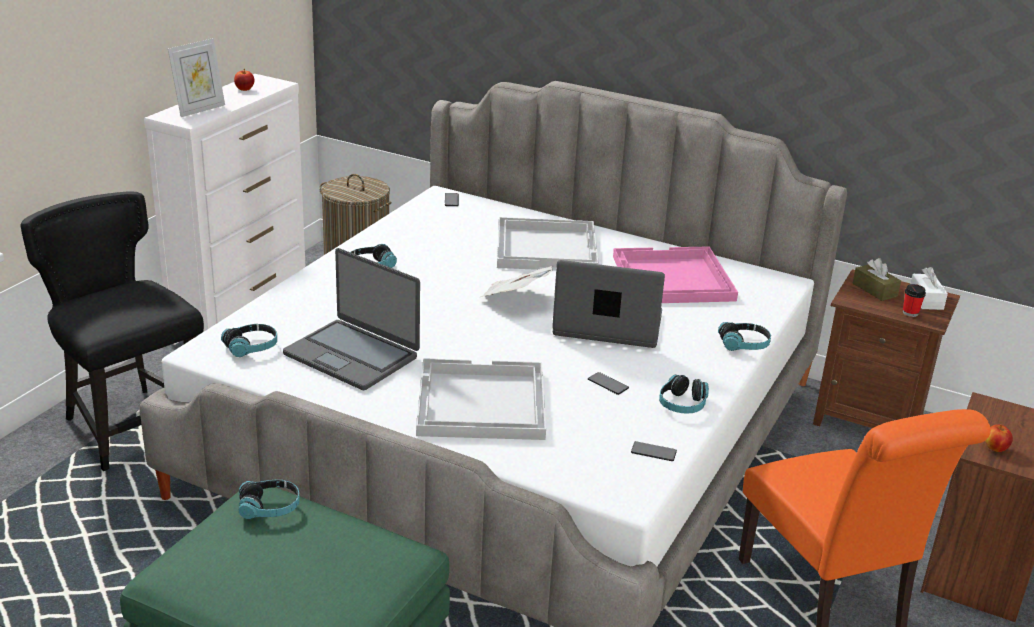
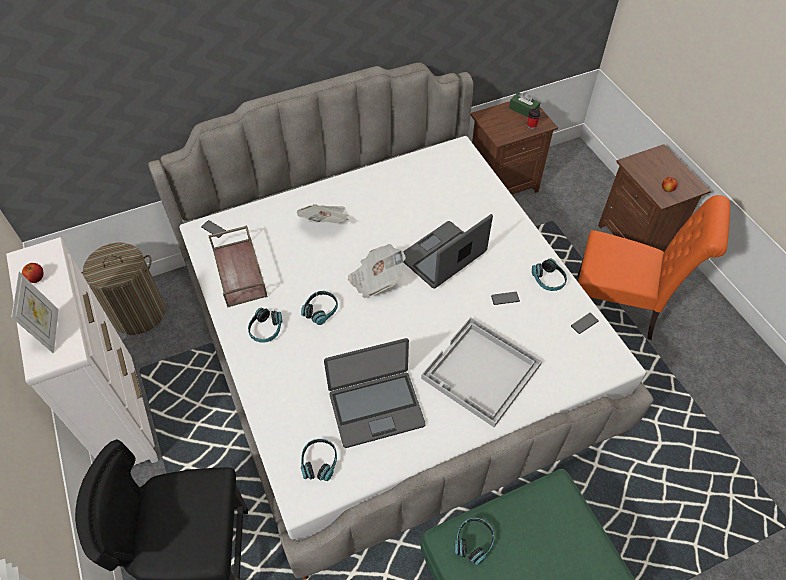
camera: 50 degrees left, 25 degrees up
(420, 230) = (240, 272): none -> brown tray
(547, 247) = (326, 222): white tray -> newspaper
(672, 279) = (415, 192): pink tray -> none
(744, 345) = (509, 212): headphones -> headphones (321, 310)
(874, 290) = (498, 121): brown tissue box -> none
(926, 299) = (523, 110): white tissue box -> green tissue box

